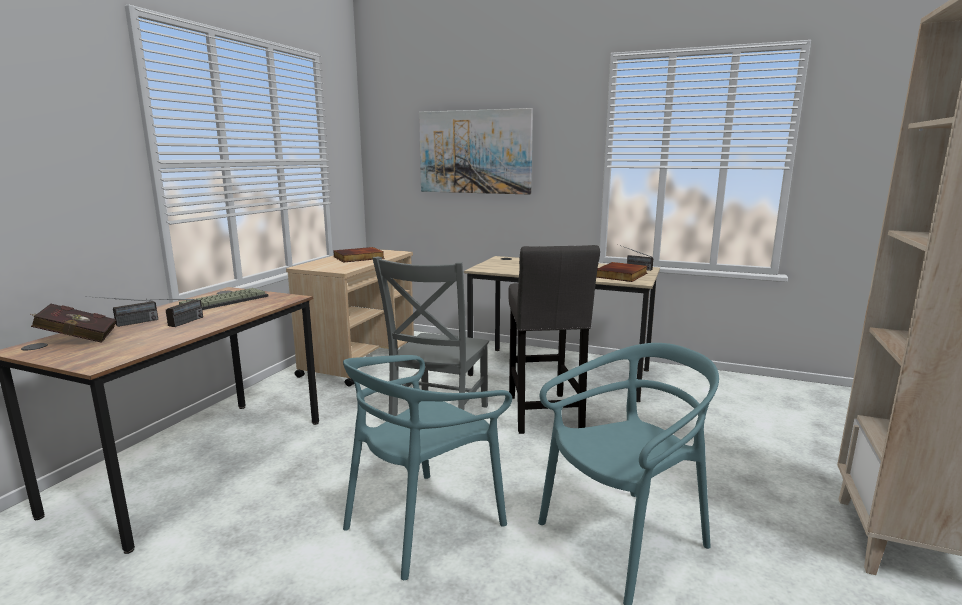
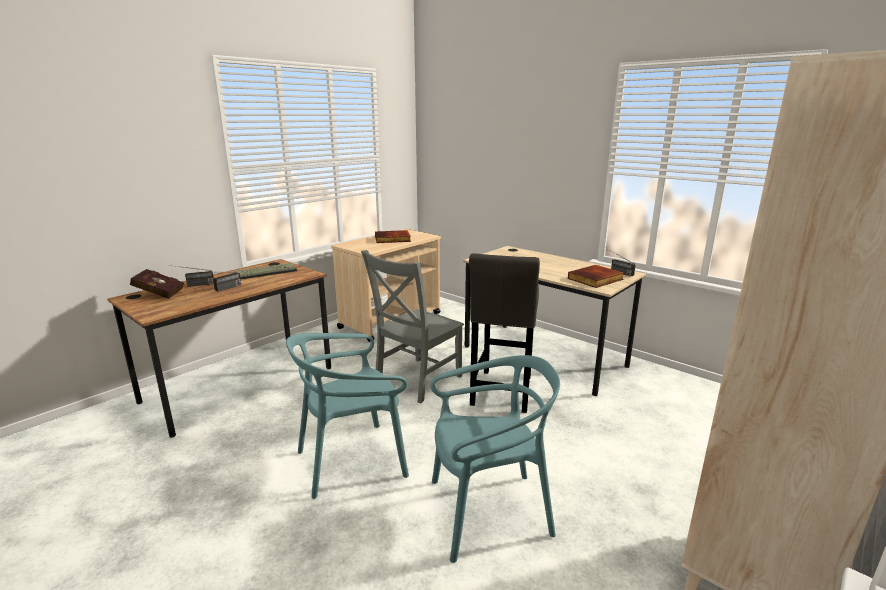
camera: 20 degrees right, 5 degrees up
(474, 152) = (500, 152): picture -> none

